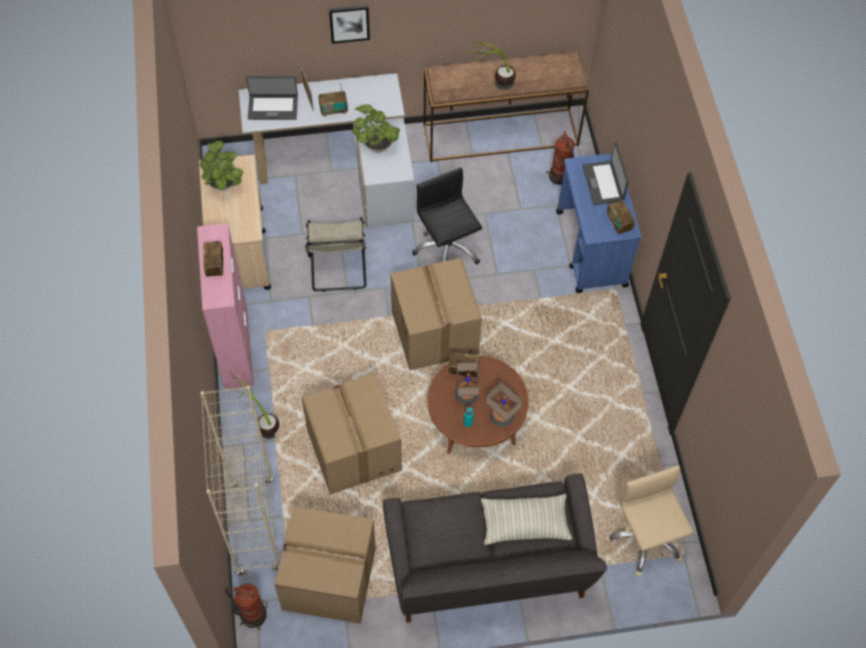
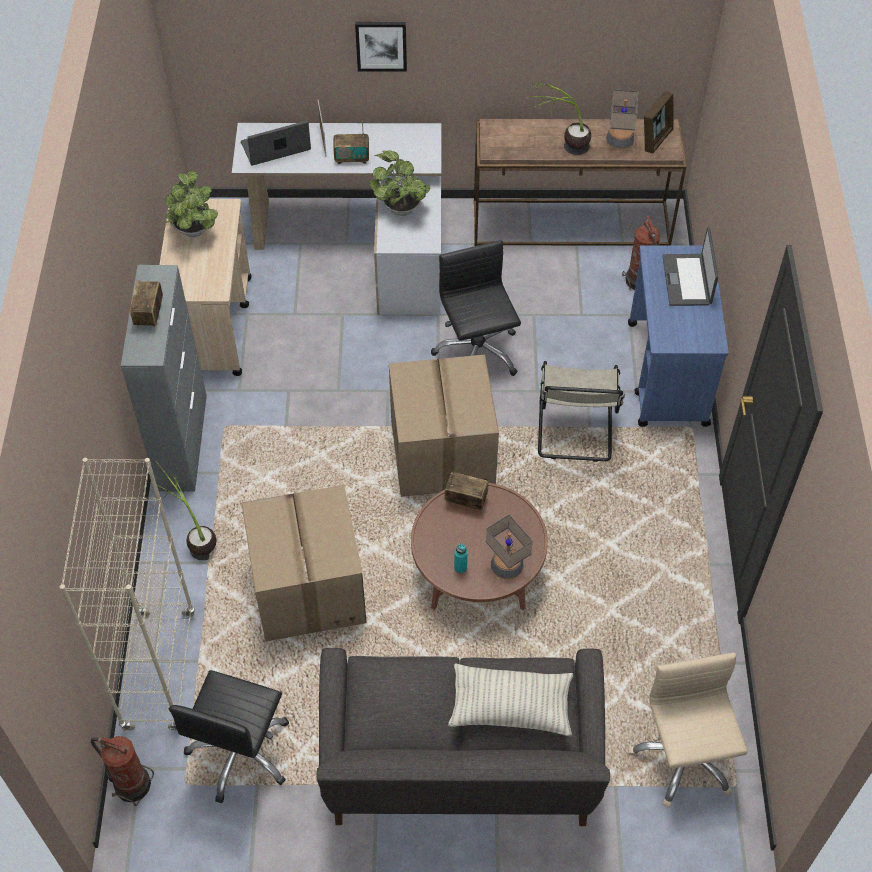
camera: 10 degrees right, 5 degrees down
(236, 347) = (183, 441): pink cabinet -> grey cabinet
(273, 107) = (276, 147): laptop -> laptop turned 150 degrees clockwise
(327, 579) = (240, 752): cardboard box -> black office chair
(338, 269) = (332, 361): beige chair -> beige chair (574, 432)
(466, 395) = (464, 532): table lamp -> table lamp (619, 142)
(563, 70) = (656, 139): none -> picture frame
(619, 223) = (700, 332): radio -> none

